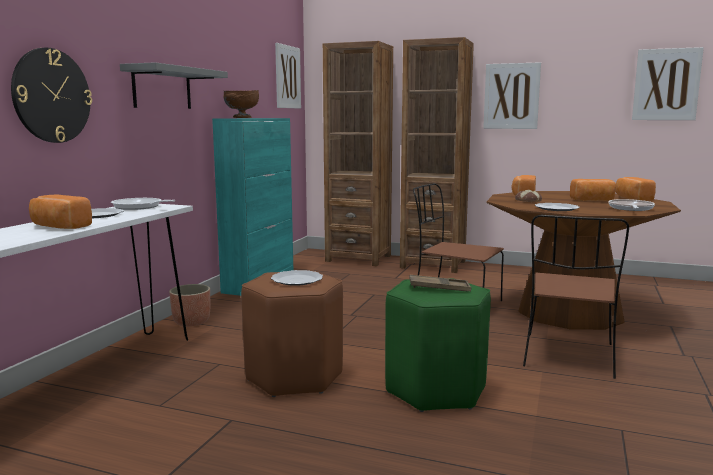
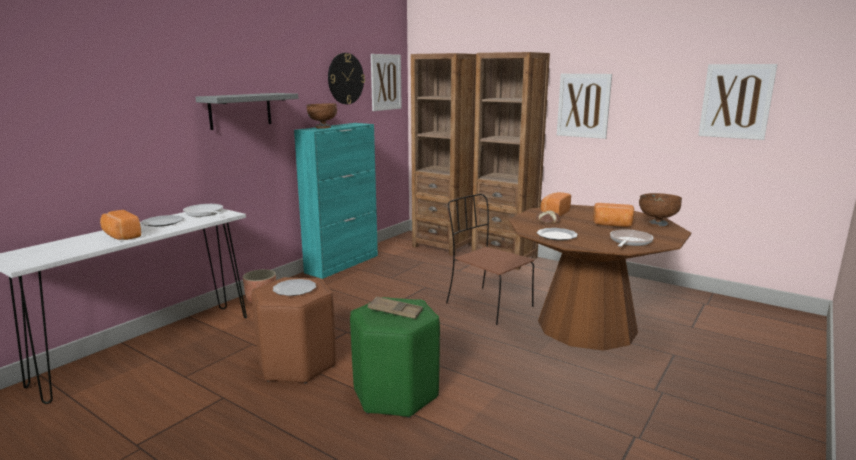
camera: 15 degrees right, 5 degrees up
(51, 96) = (129, 130): wall clock -> wall clock (345, 78)
(568, 356) = (541, 376): brown chair -> none
(632, 199) = (657, 225): bread -> brown bowl

